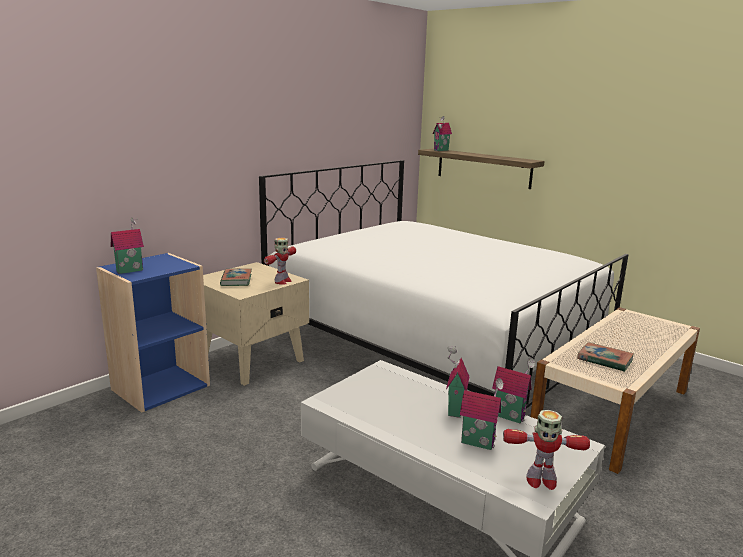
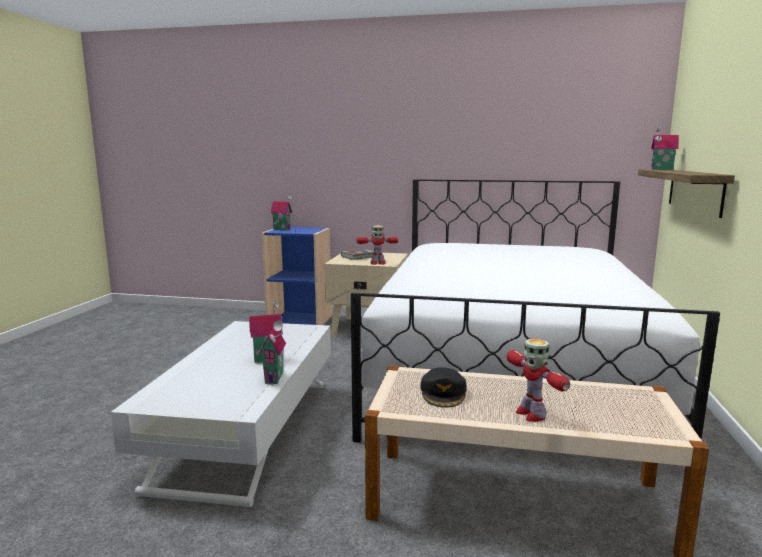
camera: 60 degrees right, 5 degrees down
(478, 441) = (218, 374): toy house -> none
(540, 481) = (169, 402): toy robot -> toy robot (530, 414)
(604, 360) = (443, 393): book -> black cap

